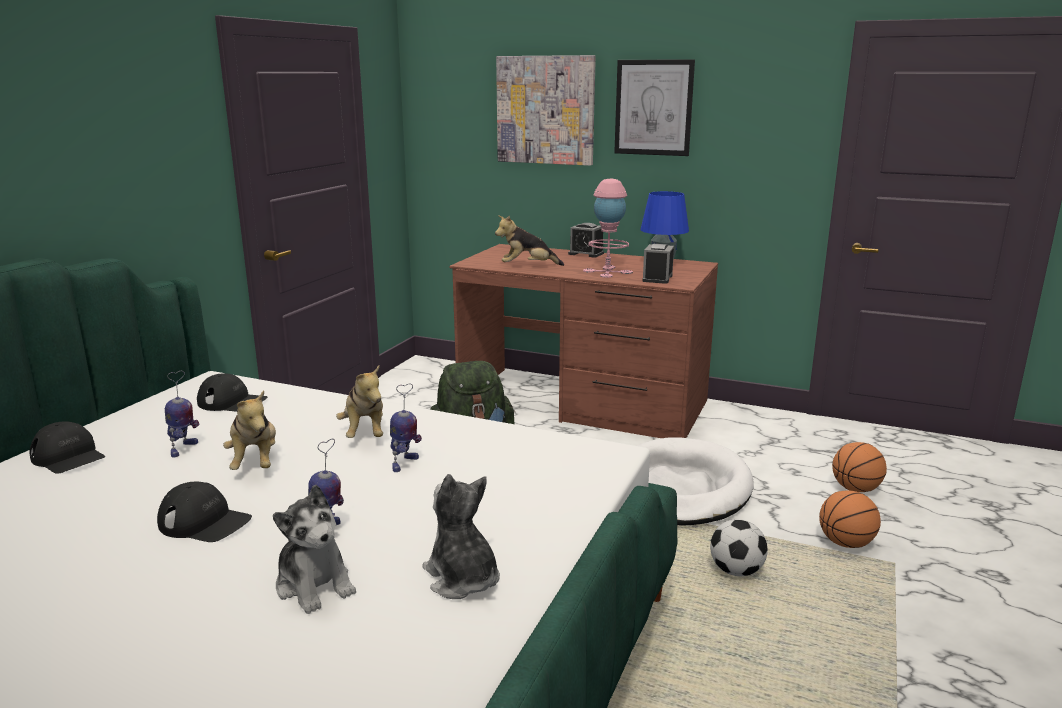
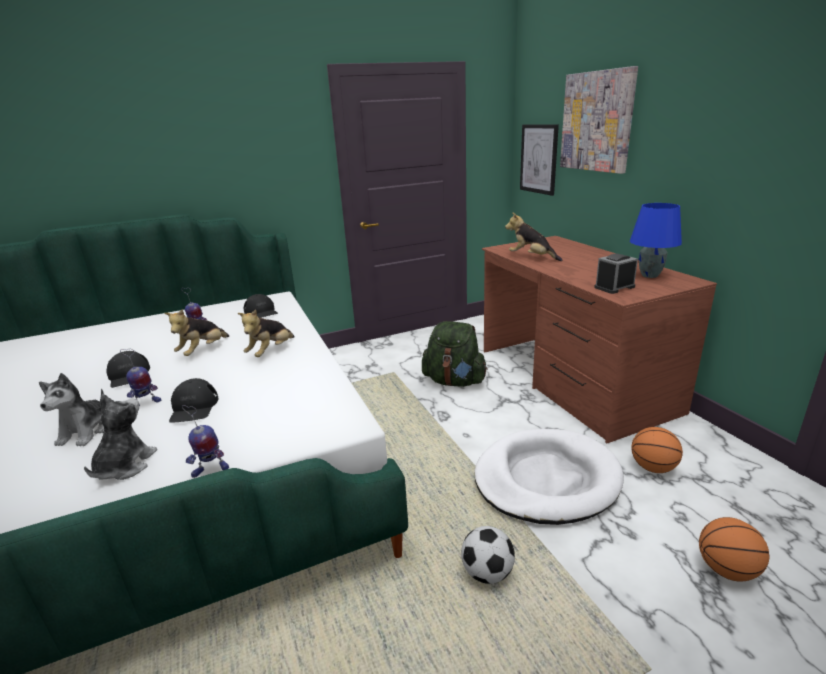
camera: 45 degrees right, 5 degrees up
(68, 457) = (163, 321): black cap -> black cap (194, 407)
(404, 464) = (247, 379): toy robot -> toy robot (210, 470)
(586, 254) = (603, 254): alarm clock -> none
(607, 271) = (585, 272): pink table lamp -> none
(653, 107) = (681, 116): picture -> picture (538, 159)
(845, 543) = (627, 614): basketball -> basketball (653, 468)

